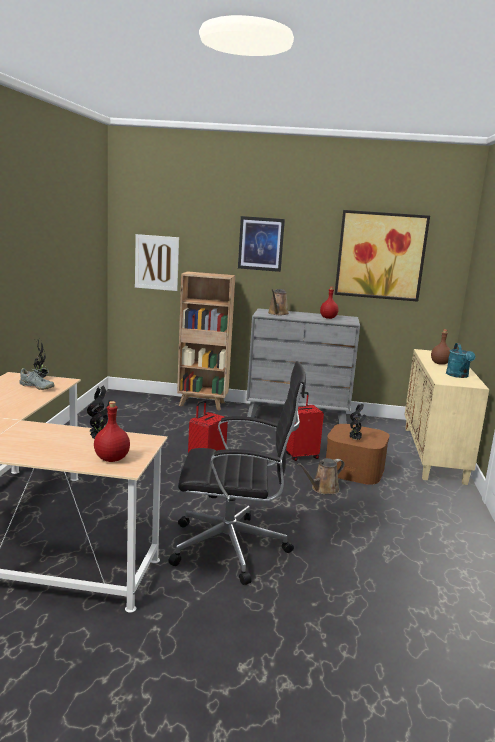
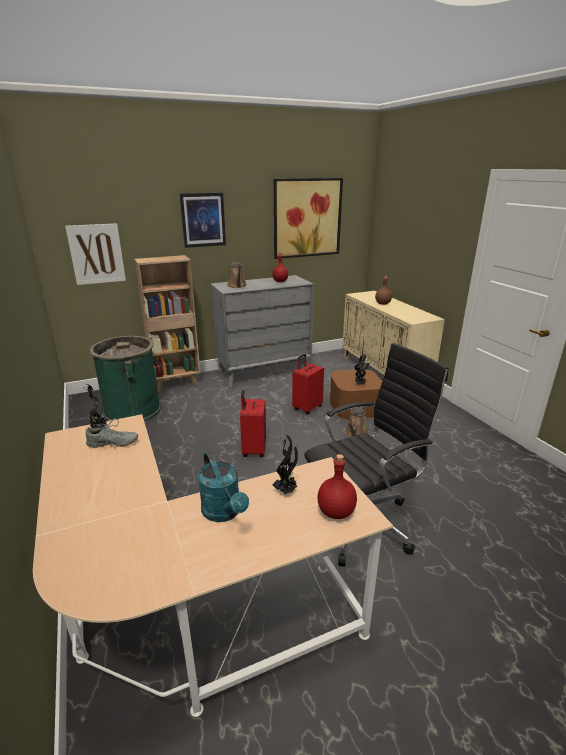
camera: 30 degrees left, 10 degrees up
(142, 412) = (132, 411): none -> green trash can
(458, 376) = (411, 312): turquoise watering can -> turquoise watering can (224, 513)

